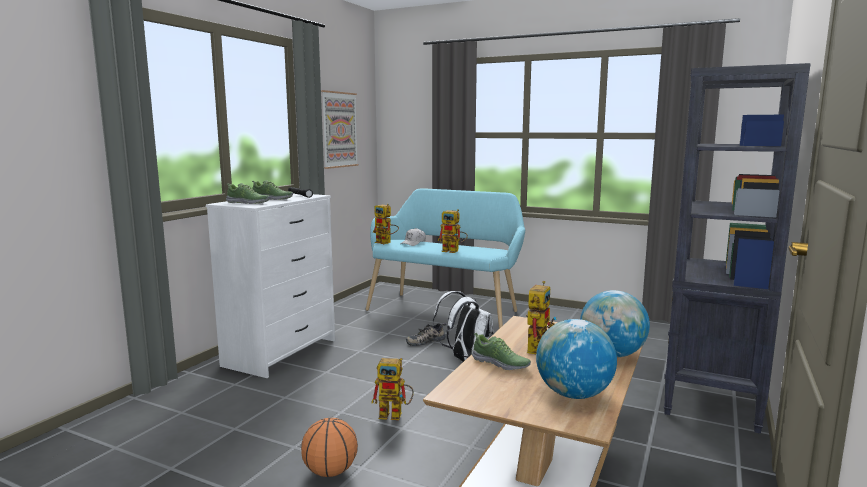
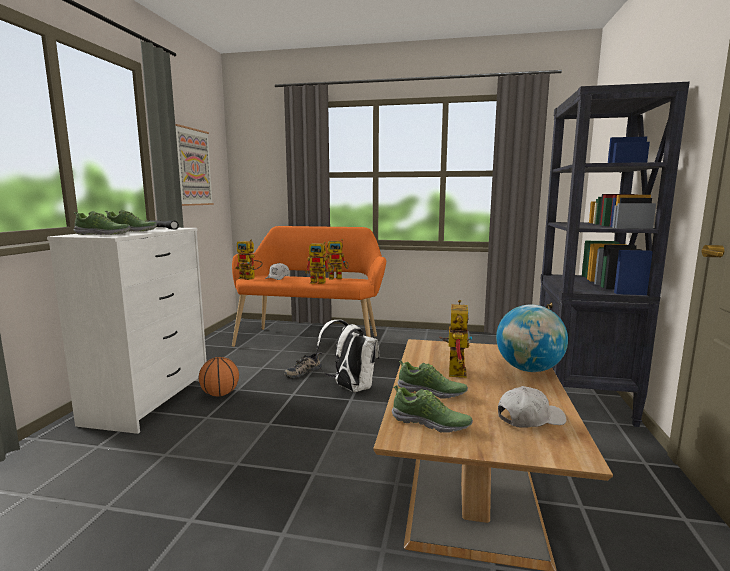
camera: 15 degrees left, 0 degrees up
(330, 472) = (247, 548): basketball -> basketball (220, 394)
(396, 415) = (301, 458): toy robot -> toy robot (338, 278)
(446, 309) = (311, 339): turquoise bench -> orange bench
(481, 387) = (430, 423): none -> shoe
(573, 394) = (529, 418): globe -> white cap

